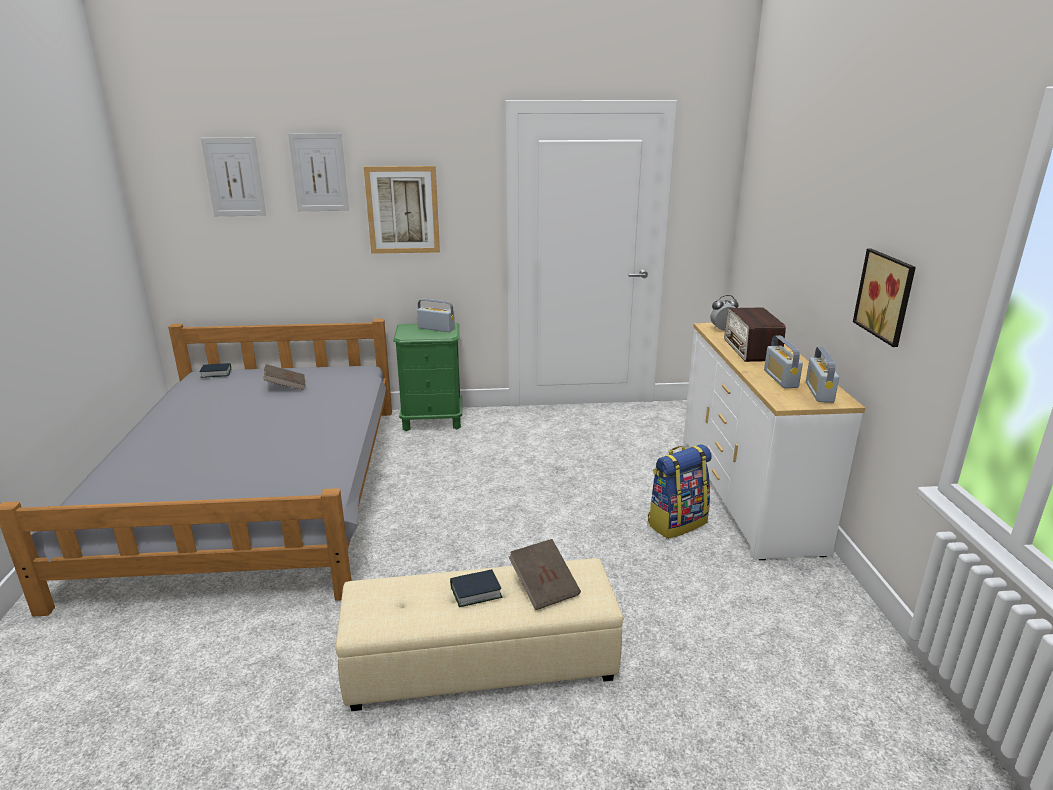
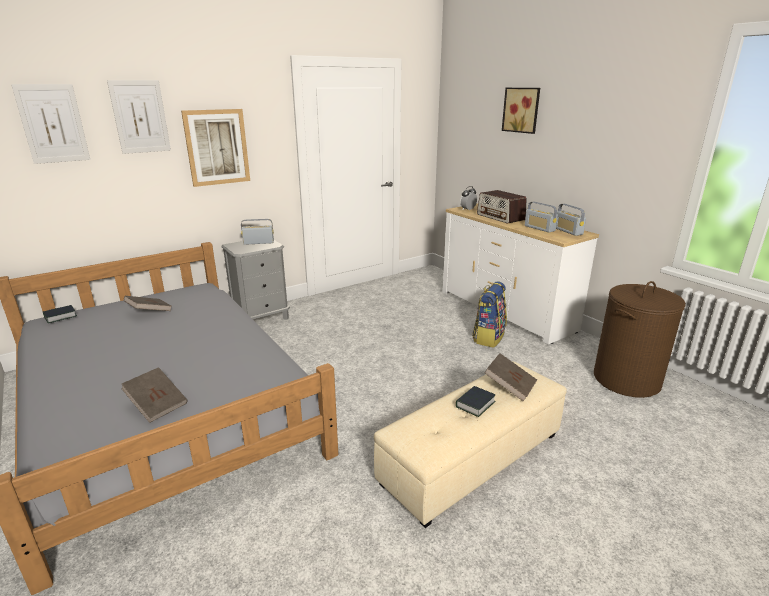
camera: 30 degrees left, 0 degrees up
(191, 483) = (157, 405): none -> brown book
(432, 420) = (261, 318): green nightstand -> grey nightstand
(818, 651) = (626, 380): none -> brown laundry basket
(887, 296) = (607, 164): picture -> picture (522, 110)

